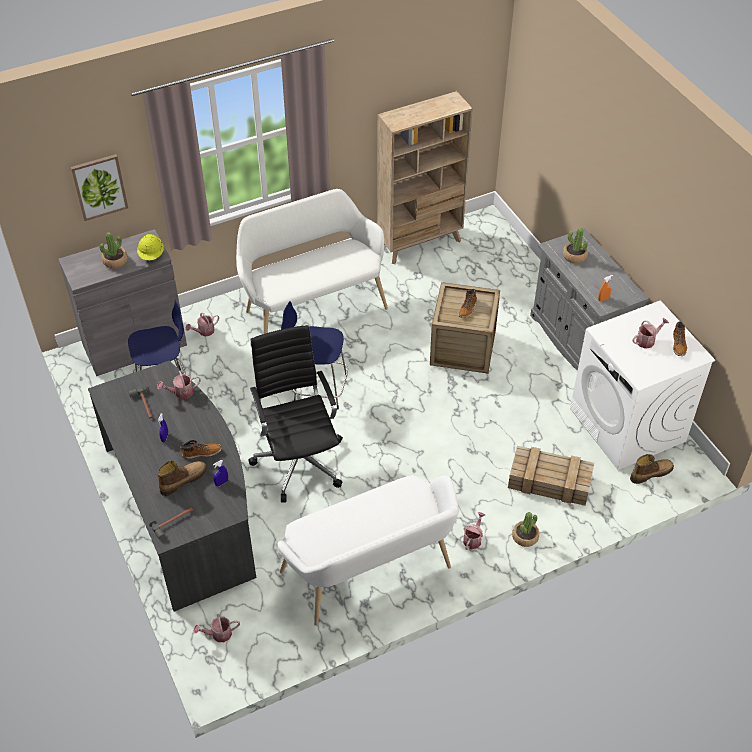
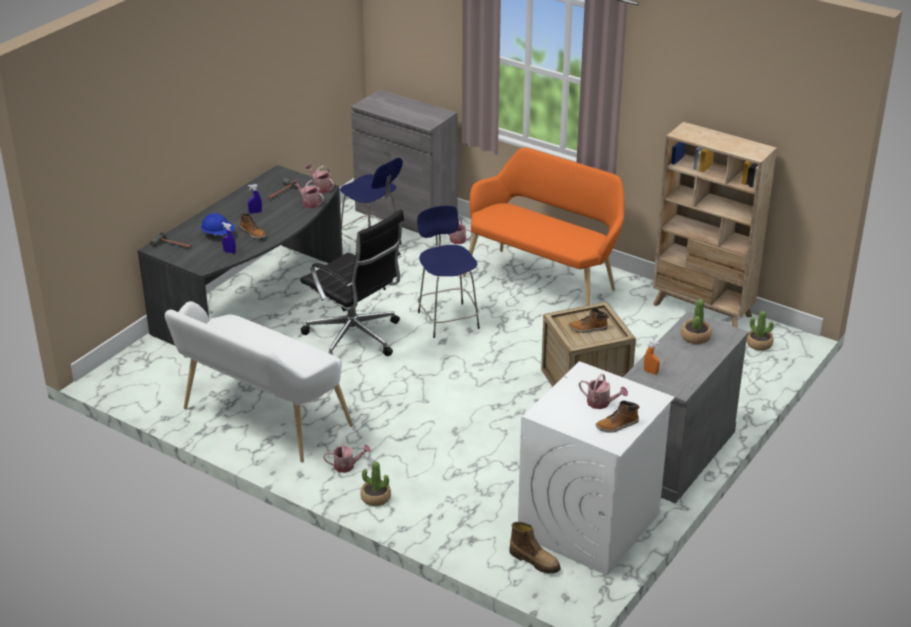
camera: 60 degrees right, 15 degrees down
(99, 187) = (425, 41): picture -> none
(115, 261) = (401, 110): potted plant -> potted plant (759, 344)
(152, 255) = (425, 121): yellow hard hat -> none
(183, 480) = (218, 235): boot -> blue hard hat
(218, 634) = (142, 363): watering can -> watering can (320, 188)
(299, 460) = (355, 338): black office chair -> black office chair turned 90 degrees clockwise
(312, 307) = (544, 281): white bench -> orange bench
(551, 481) = (460, 493): crate -> none

